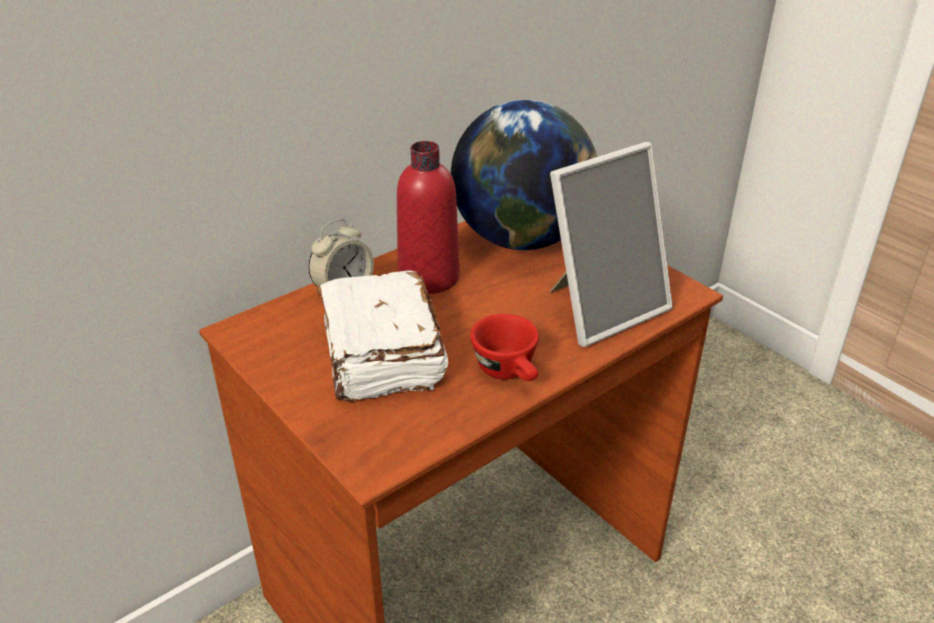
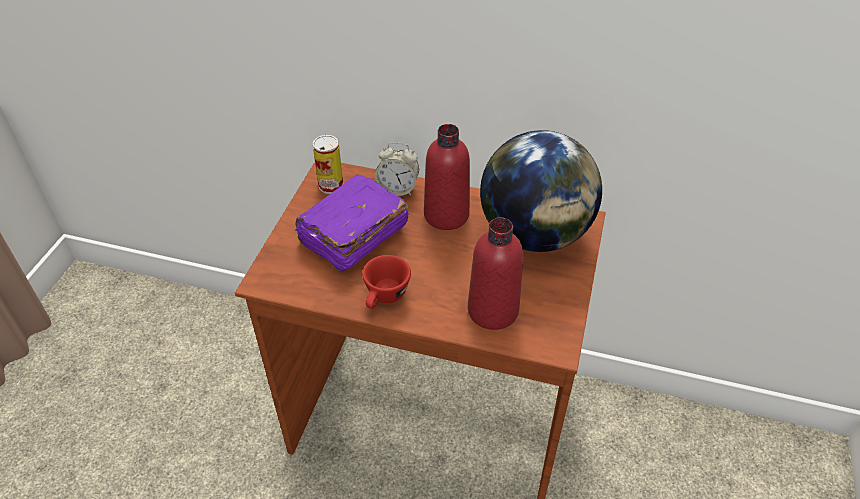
camera: 55 degrees right, 10 degrees up
(268, 338) = (330, 185): none -> can
(380, 356) = (352, 236): white book -> purple book
(602, 308) = (493, 310): picture frame -> red bottle

